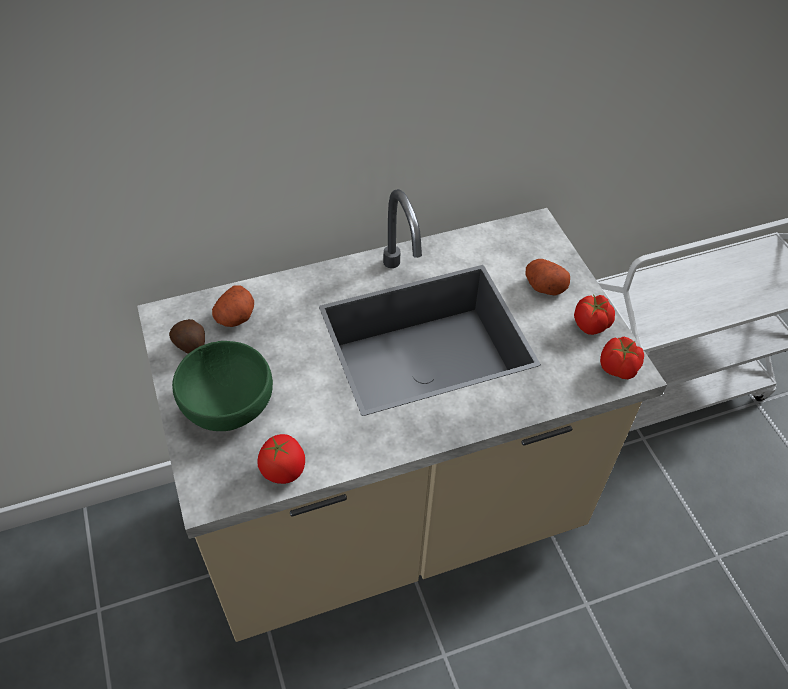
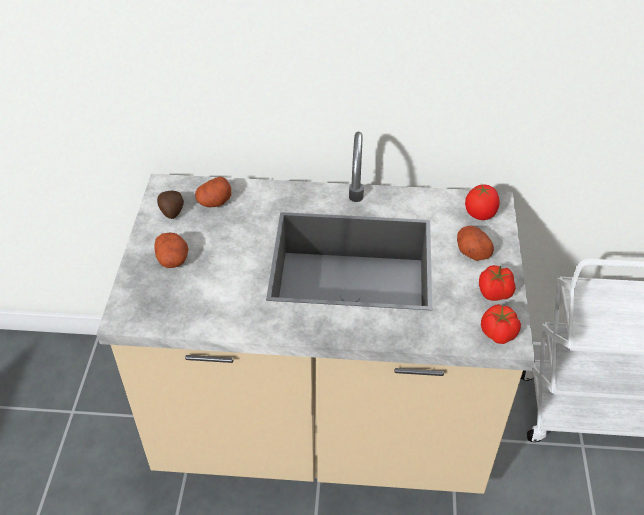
camera: 25 degrees right, 5 degrees down
(227, 404) = (173, 259): green bowl -> potato
(283, 470) = (186, 318): tomato -> tomato (480, 214)

